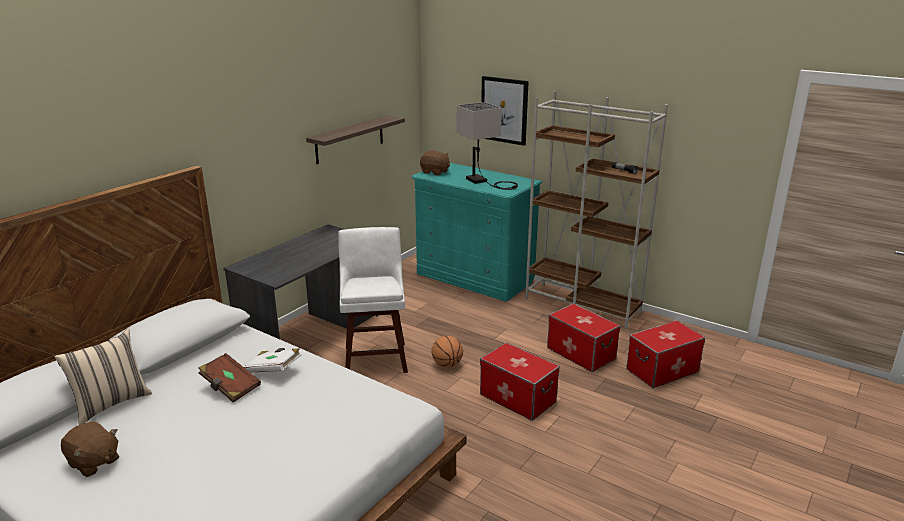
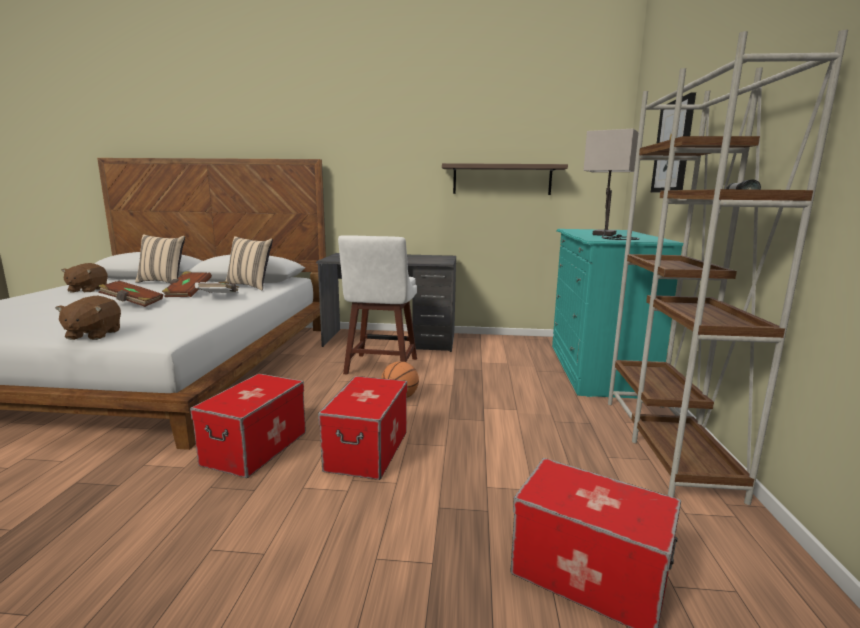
camera: 60 degrees right, 10 degrees down
(228, 348) = (250, 286): none -> beige pillow
(245, 423) = (132, 303): none -> brown book
(376, 357) = (380, 367): white chair -> white chair turned 135 degrees clockwise
(435, 172) = (587, 230): brown plush toy -> brown plush toy (93, 335)
(580, 353) = (529, 472): storage box -> storage box (255, 448)

